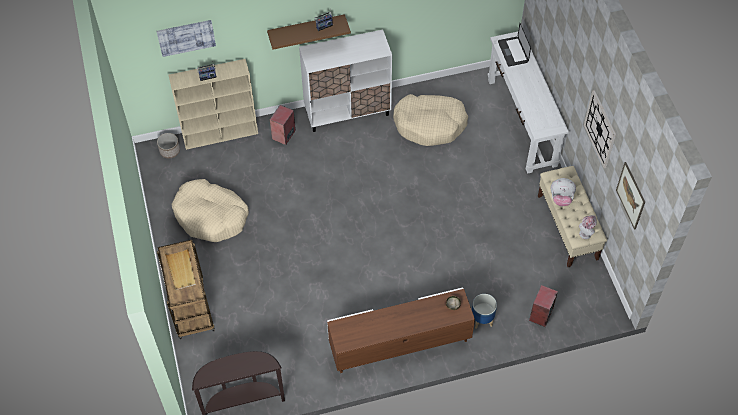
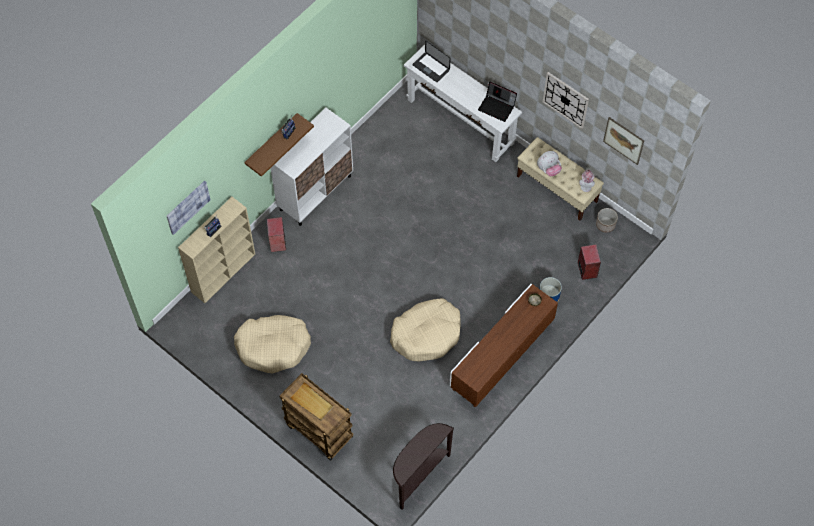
camera: 35 degrees left, 5 degrees up
(170, 151) = (192, 313): planter -> planter (605, 224)
(430, 124) = (390, 164): beige dog bed -> beige dog bed (426, 334)
(548, 115) = (497, 107): none -> laptop

